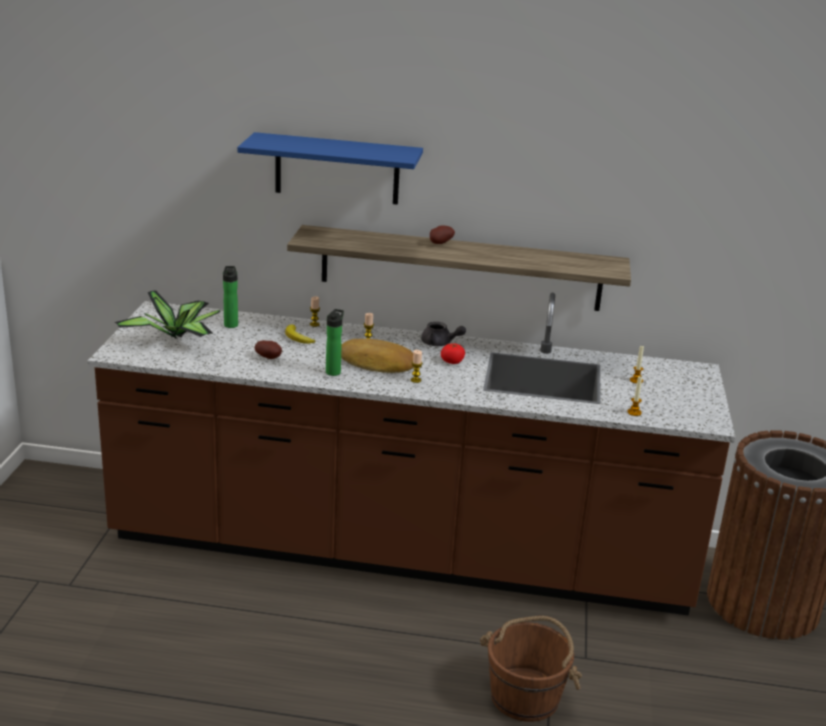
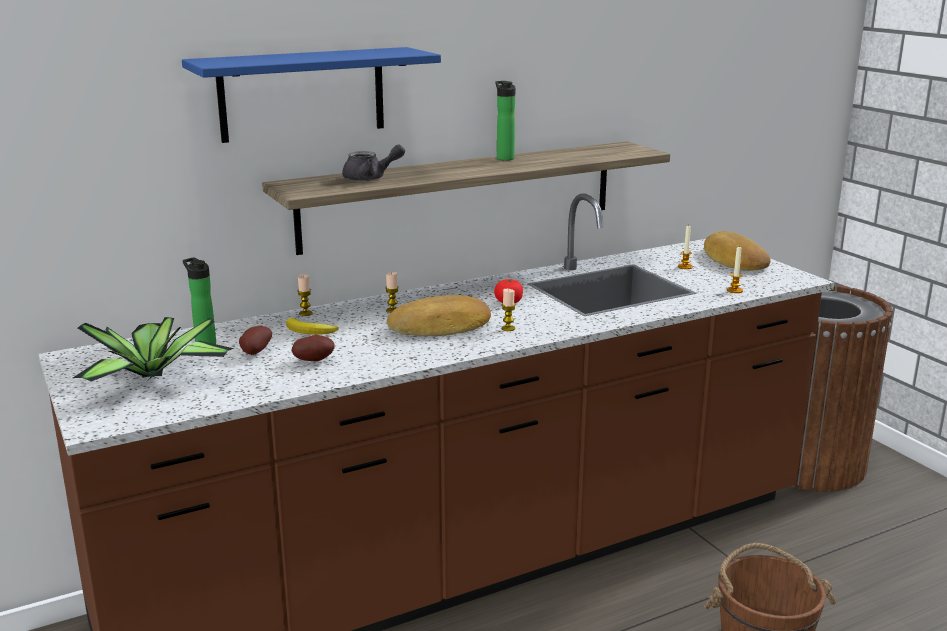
camera: 35 degrees left, 5 degrees down
(334, 371) = (411, 349): bottle -> bottle (504, 158)
(439, 243) = (447, 165): potato -> potato (254, 353)
(440, 343) = (467, 291): grey teapot -> grey teapot (370, 178)
(689, 389) = (733, 260): none -> bread

